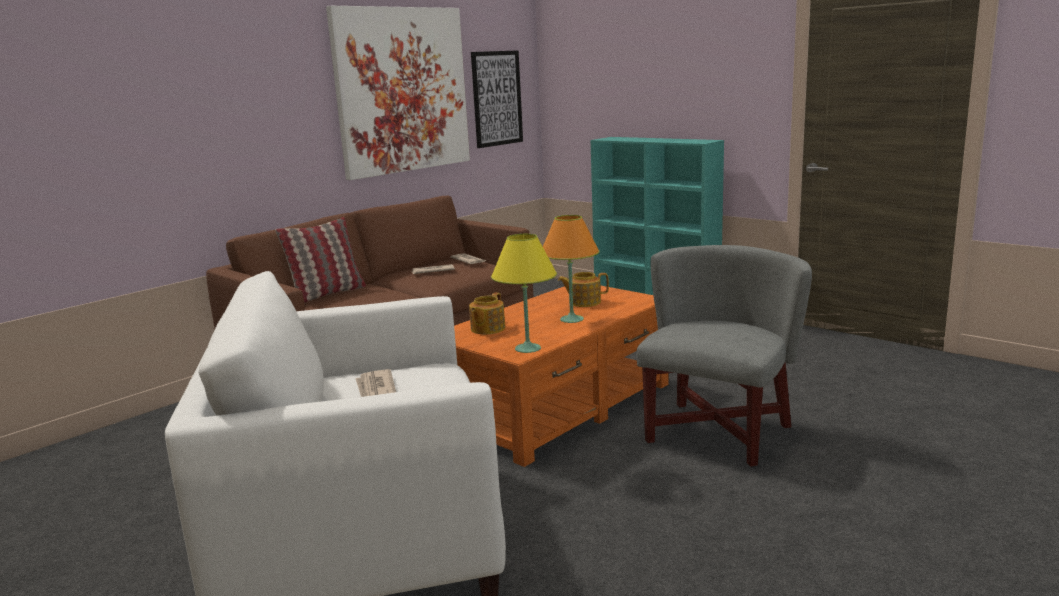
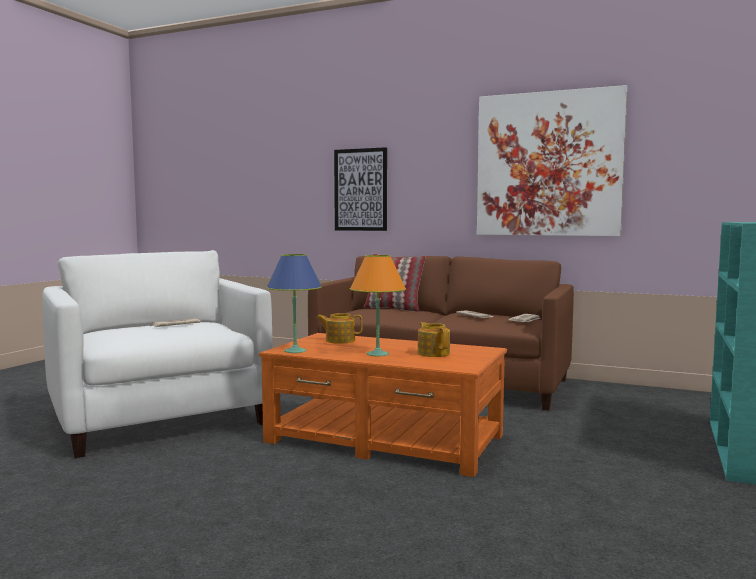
camera: 70 degrees right, 10 degrees down
(497, 98) = (680, 176): picture -> picture (360, 190)
(527, 348) = (295, 351): yellow table lamp -> blue table lamp
(717, 433) = (358, 509): grey armchair -> none

